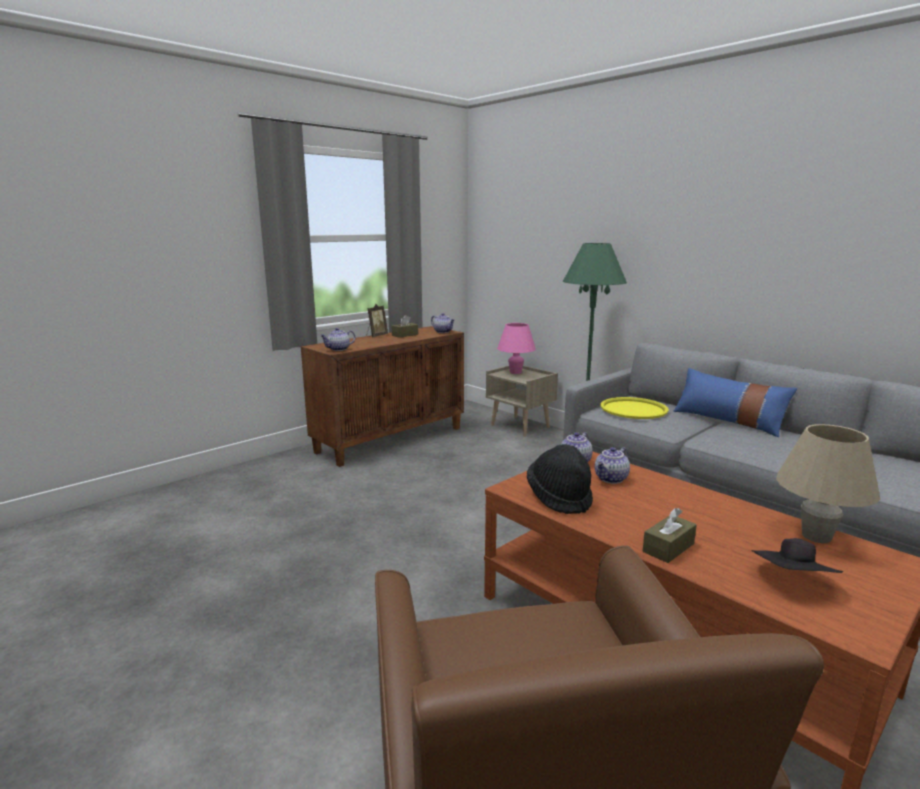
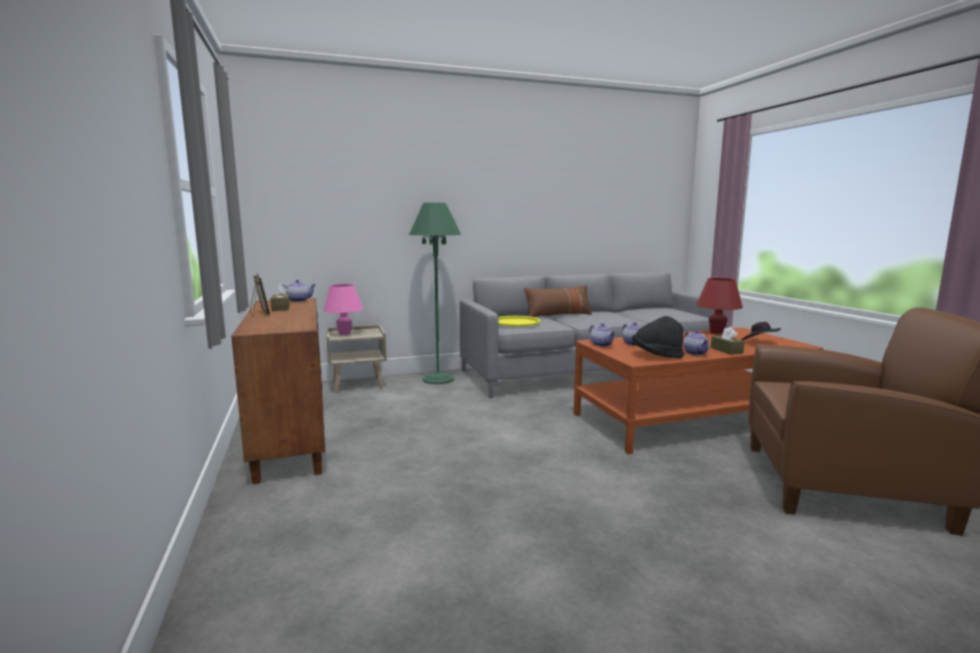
camera: 65 degrees left, 5 degrees down
(338, 349) = (295, 326): teapot -> teapot (696, 353)
(728, 421) = (558, 315): blue pillow -> brown pillow
(816, 536) = (716, 332): beige table lamp -> red table lamp

